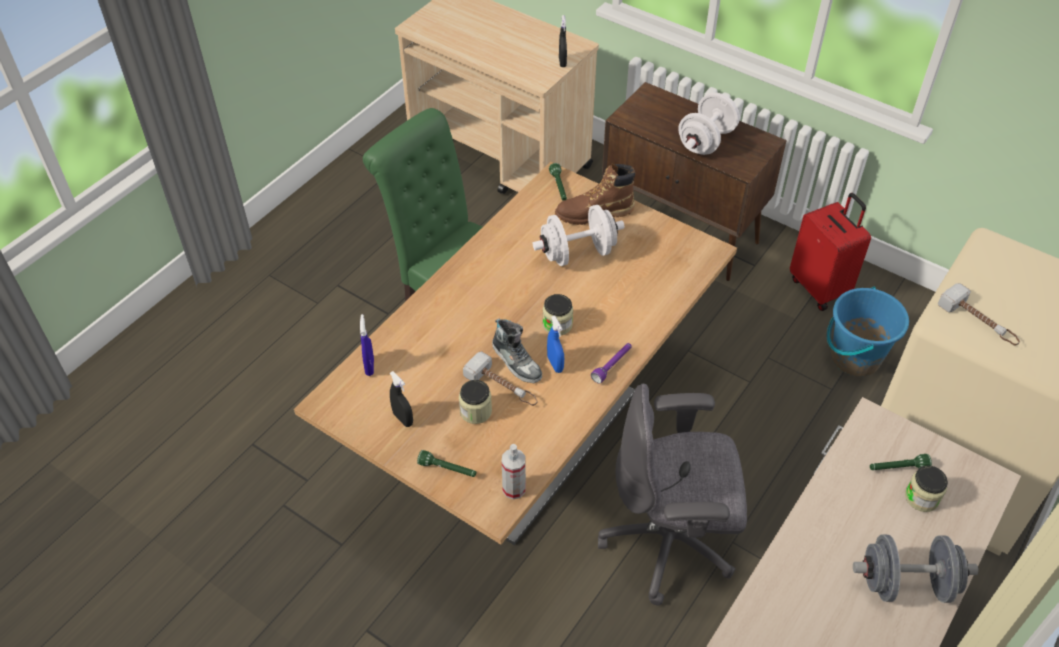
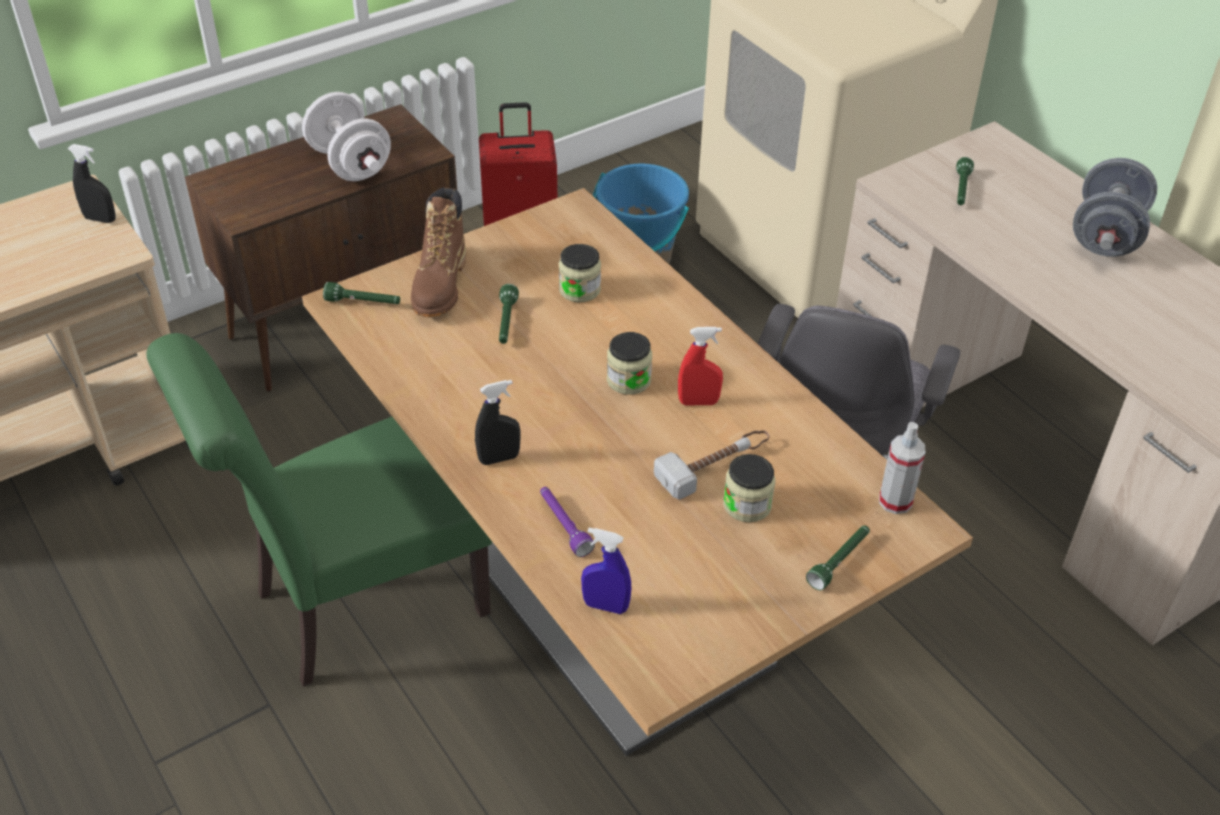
camera: 70 degrees left, 5 degrees down
(403, 419) = (727, 590): black spray bottle -> black spray bottle (499, 458)
(516, 361) = (675, 438): shoe -> none
(555, 364) = (698, 402): blue spray bottle -> red spray bottle
(577, 253) = (506, 322): white dumbbell -> green flashlight
(612, 365) = (726, 350): purple flashlight -> purple flashlight (564, 526)
(921, 498) = (1003, 188): jar -> jar (579, 290)
(979, 322) = (851, 37): hammer -> none

